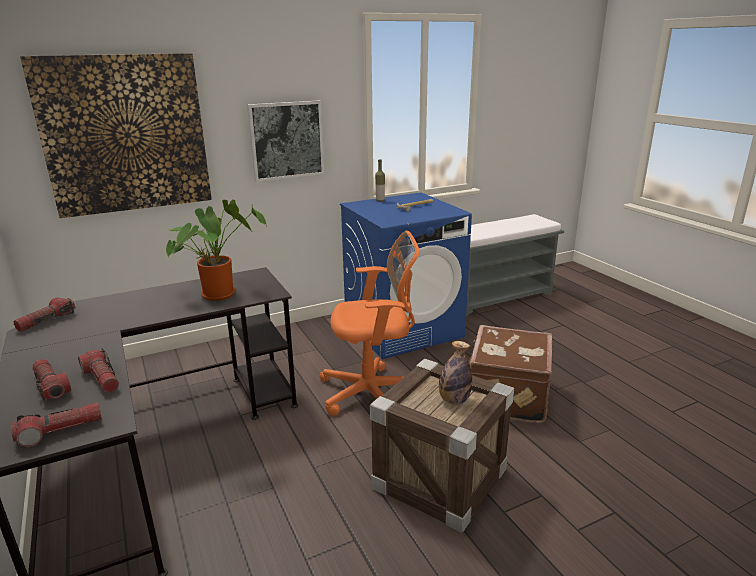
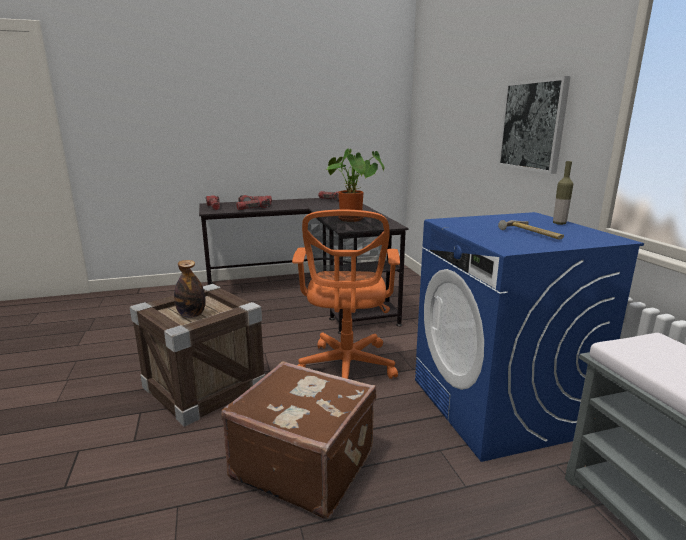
camera: 100 degrees right, 5 degrees down
(125, 135) = (449, 108): picture -> none

